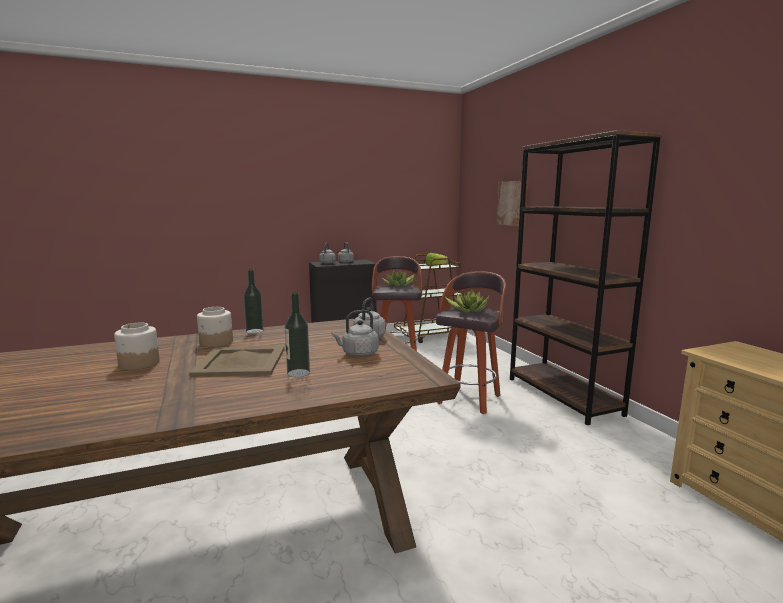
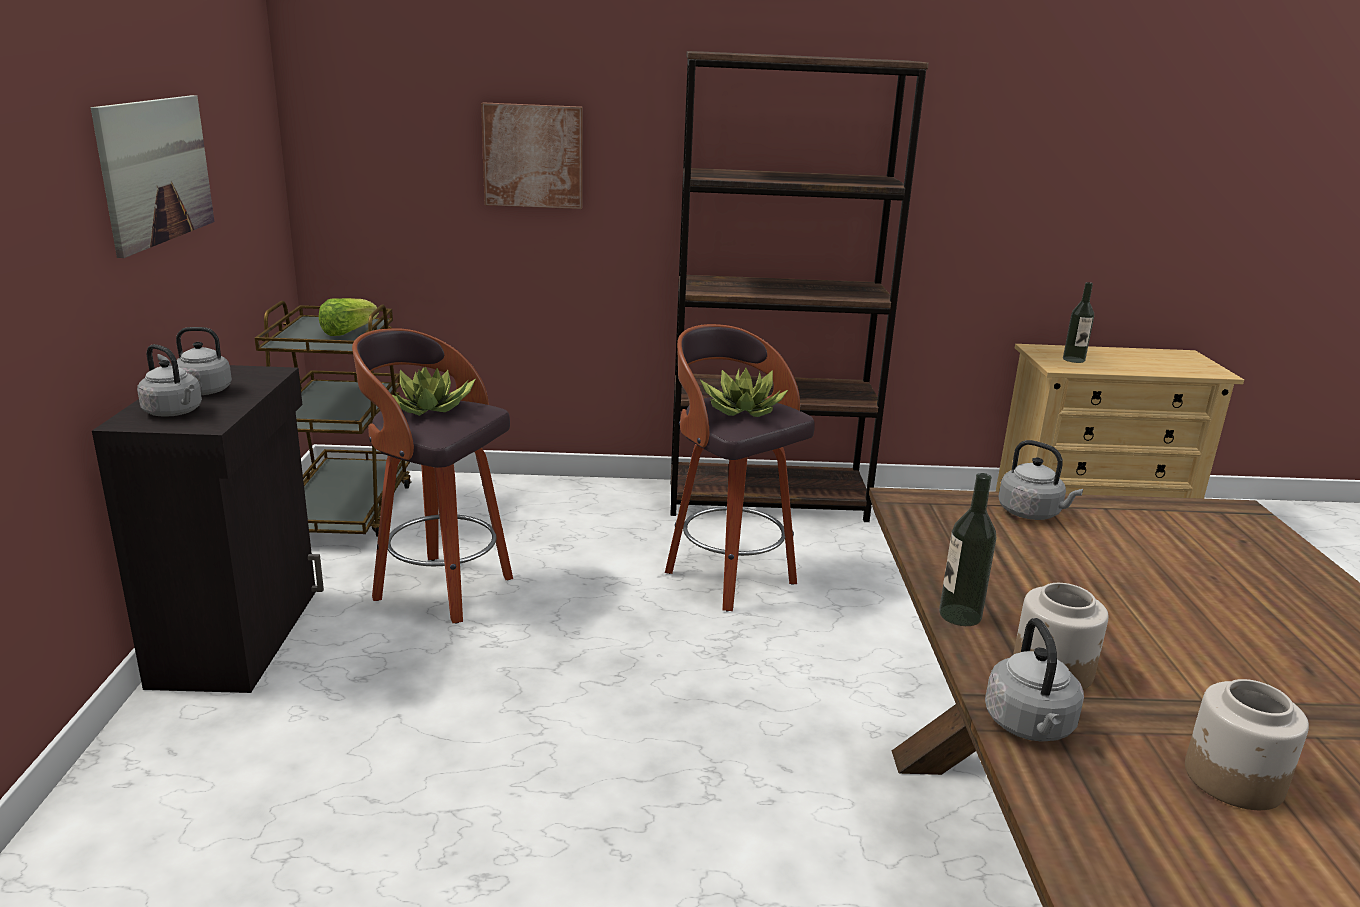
camera: 70 degrees left, 10 degrees up
(241, 362) = (1197, 647): beige tray -> none
(298, 373) = (1249, 599): bottle -> bottle (1073, 359)
(358, 354) = (1134, 538): grey kettle -> grey kettle (1030, 727)
(365, 200) = (156, 171): none -> picture

